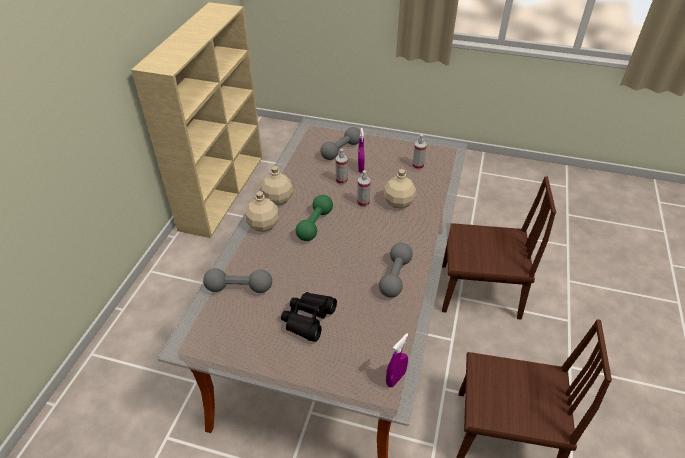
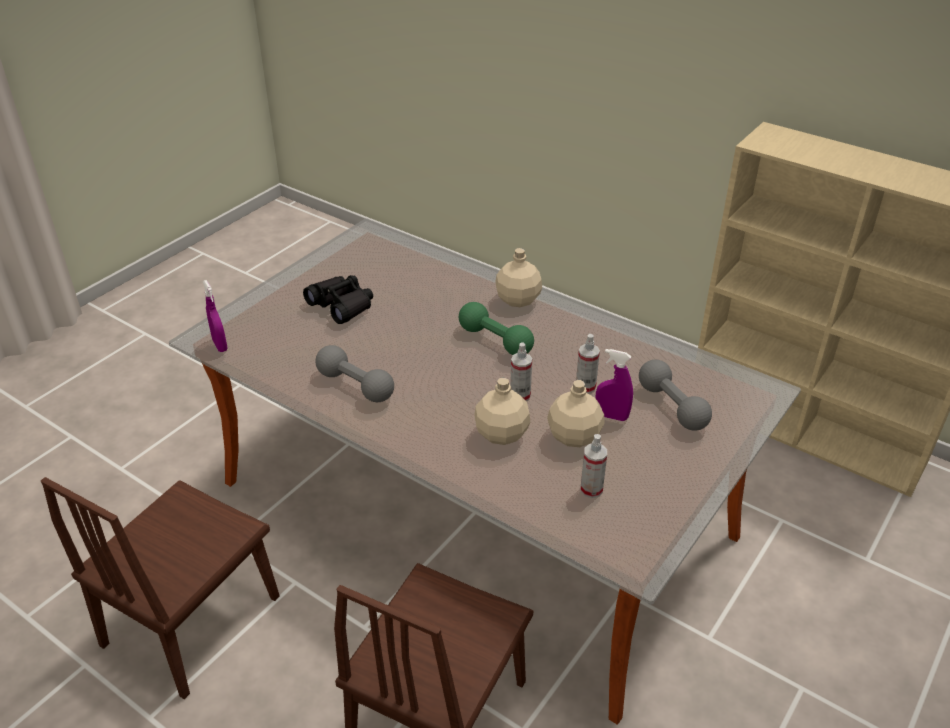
camera: 110 degrees right, 5 degrees down
(239, 288) = (420, 269): grey dumbbell -> none
(277, 199) = (566, 319): beige bottle -> beige bottle (573, 436)

